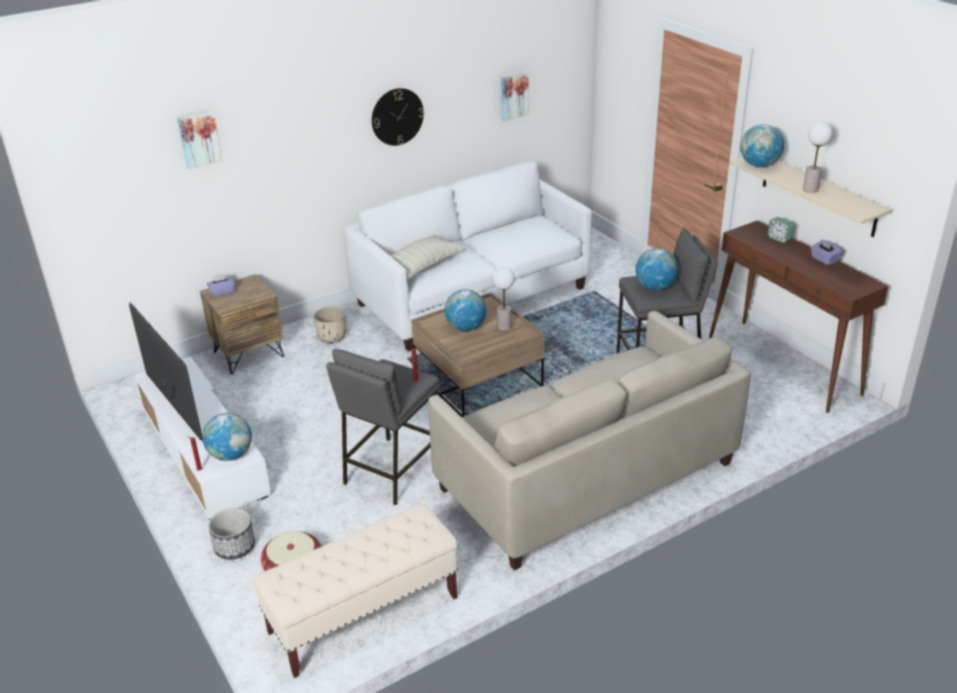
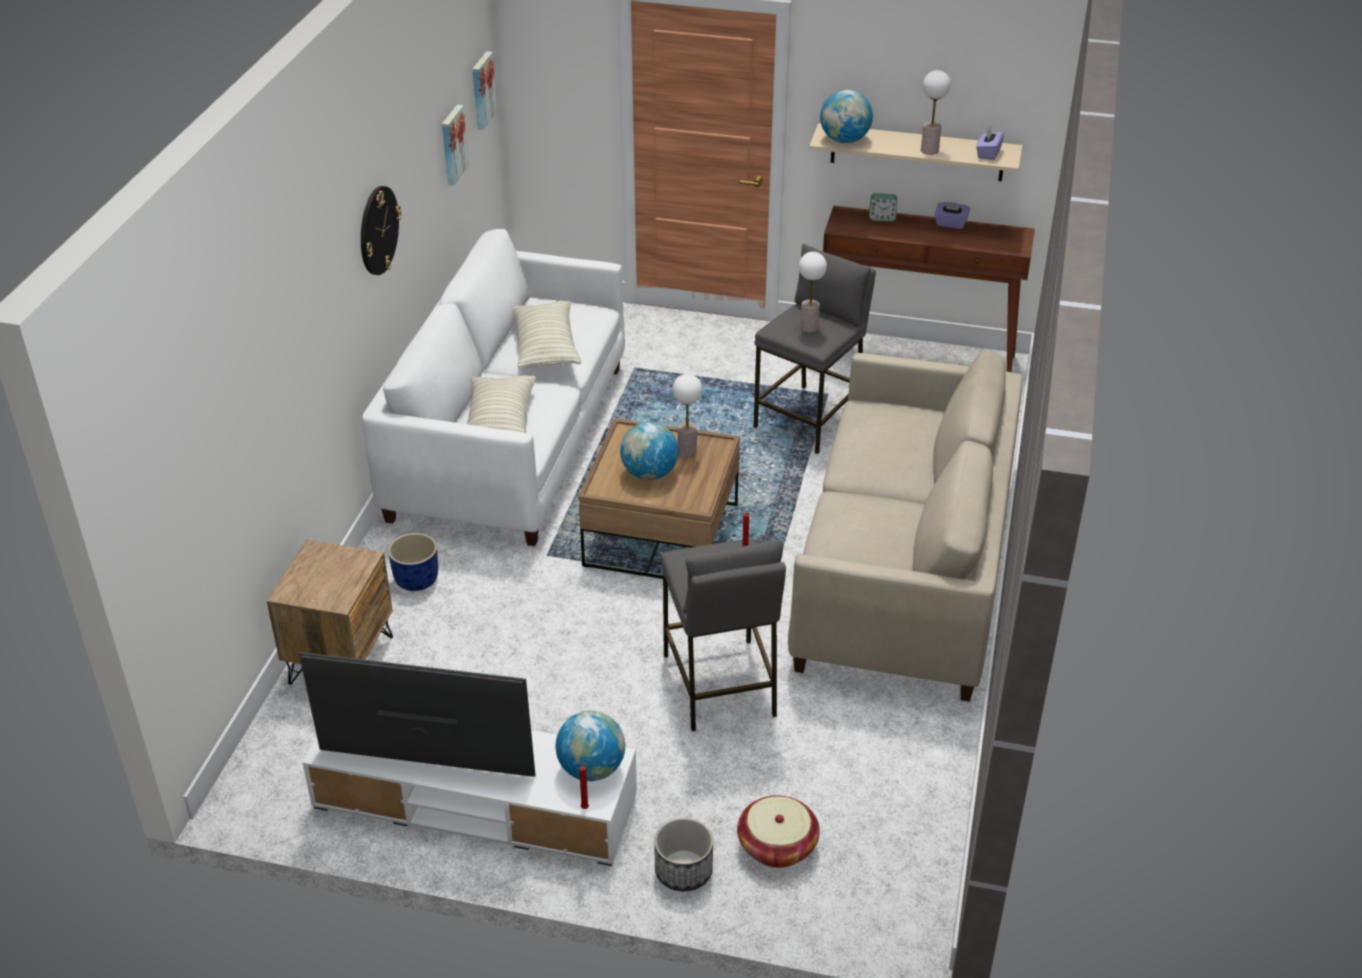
camera: 45 degrees left, 5 degrees up
(199, 138) = (236, 368): picture -> picture (481, 90)
(222, 292) = (303, 586): purple tissue box -> purple tissue box (988, 153)
(332, 337) = (417, 580): beige planter -> blue planter
(363, 615) = (907, 837): beige bench -> none
(505, 241) = (545, 348): none -> pillow
(655, 287) = (808, 327): globe -> table lamp

